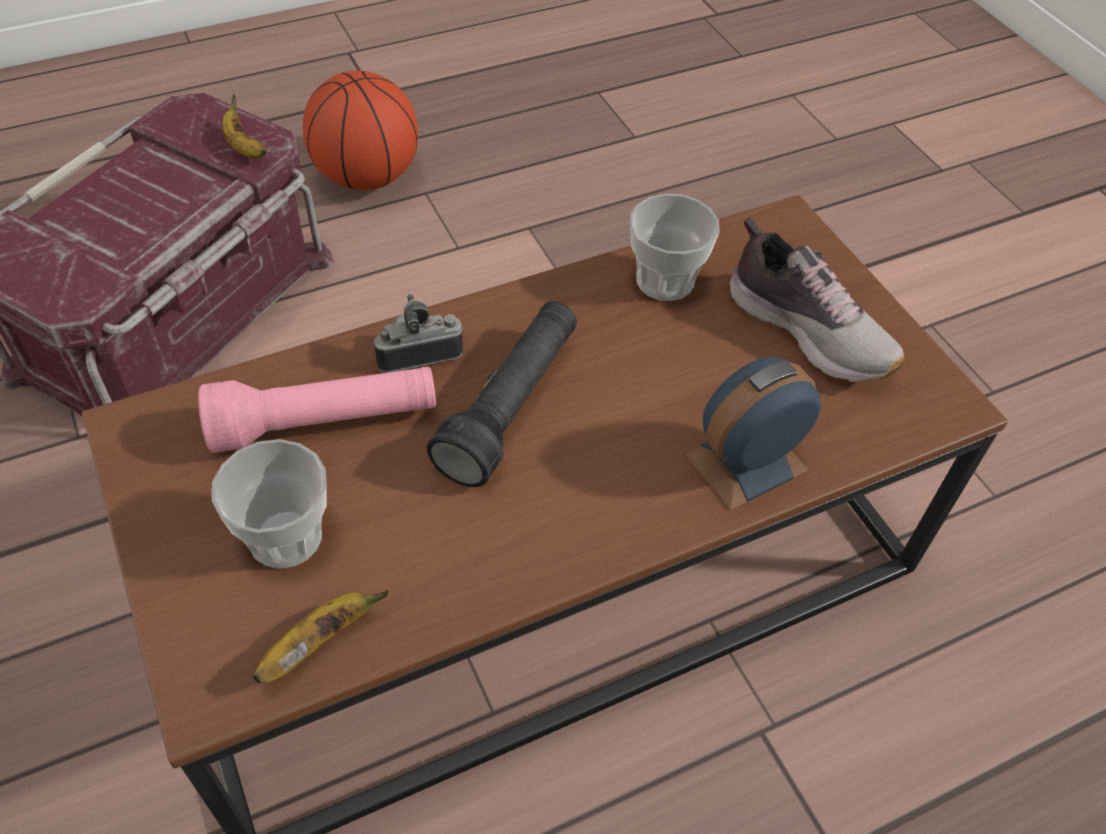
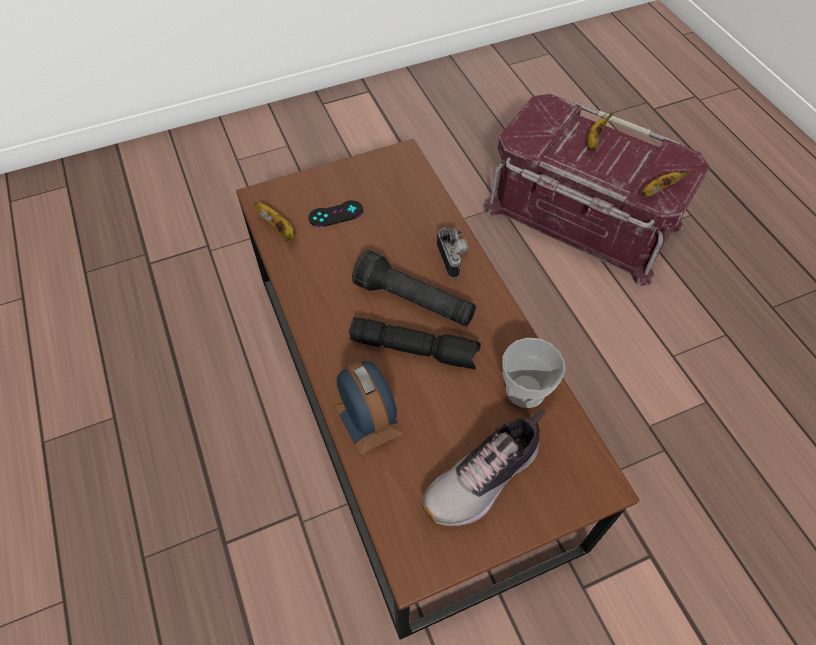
camera: 95 degrees right, 5 degrees up
(103, 206) = (594, 141): none -> banana
(285, 537) = (336, 214): cup -> black game controller
(325, 423) = (403, 223): pink flashlight -> none
(366, 178) = (731, 298): basketball -> none
(607, 404) = (415, 348): none -> black flashlight

